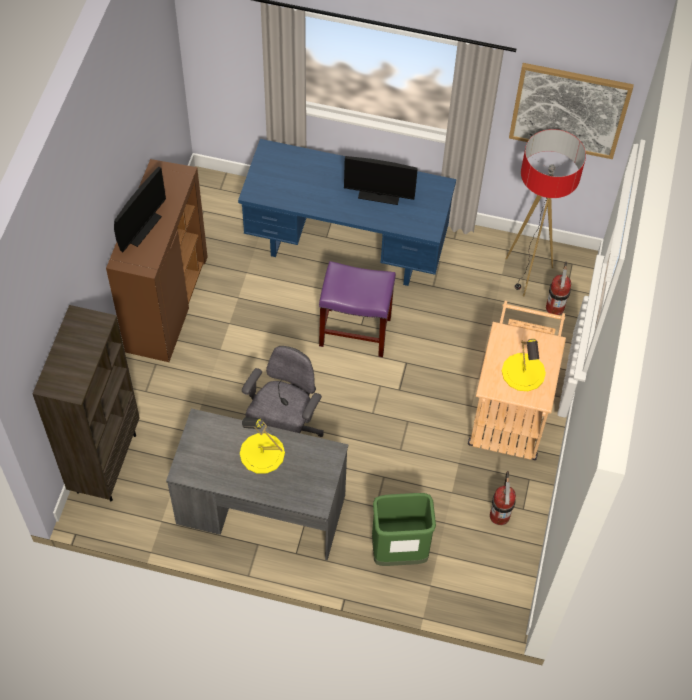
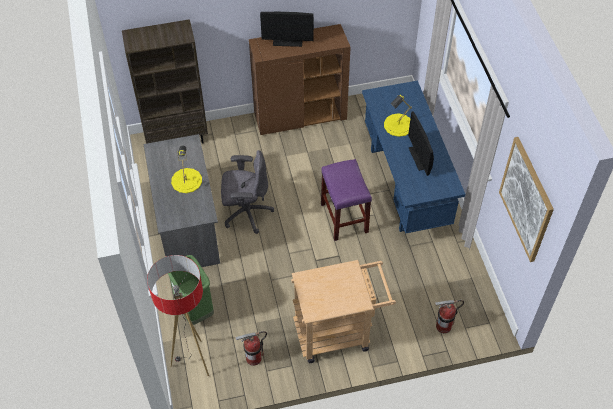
camera: 65 degrees right, 5 degrees down
(523, 372) = (327, 293): yellow table lamp -> yellow table lamp (398, 125)
(527, 274) = (459, 297): floor lamp -> floor lamp (193, 360)

